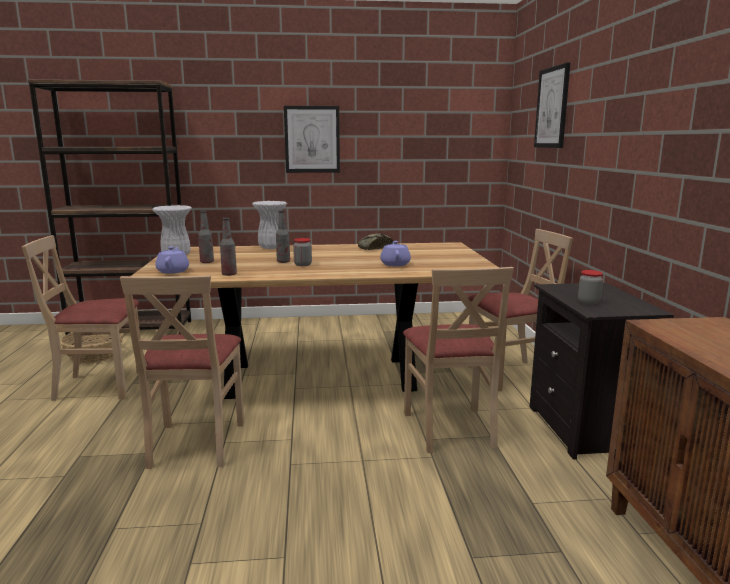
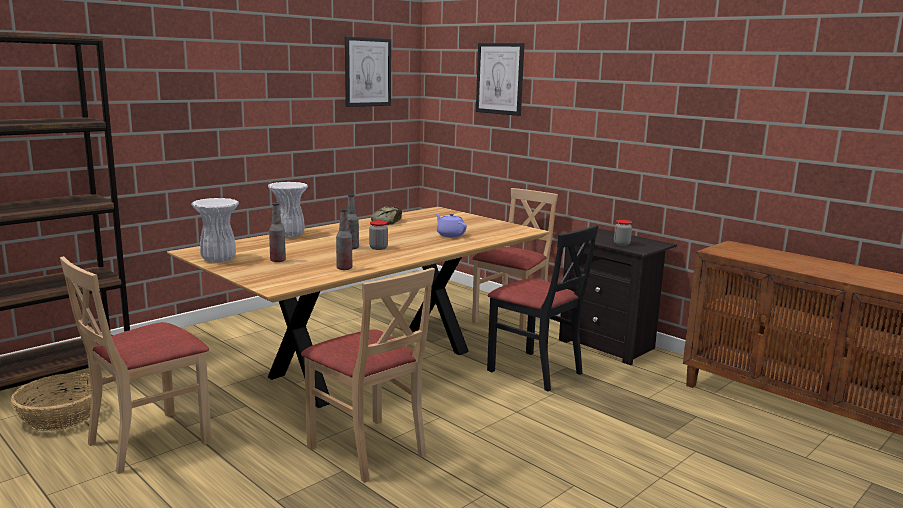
camera: 40 degrees left, 0 degrees up
(173, 271) = (277, 275): purple teapot -> none
(312, 139) = (247, 103): picture -> picture (367, 72)
(450, 429) = (535, 371): beige chair -> black chair

